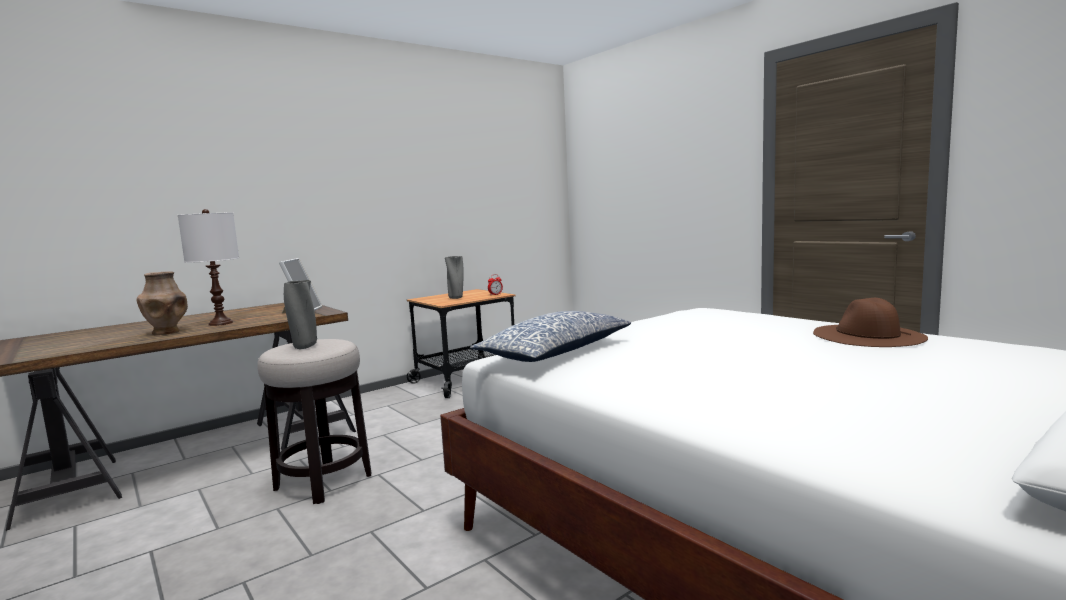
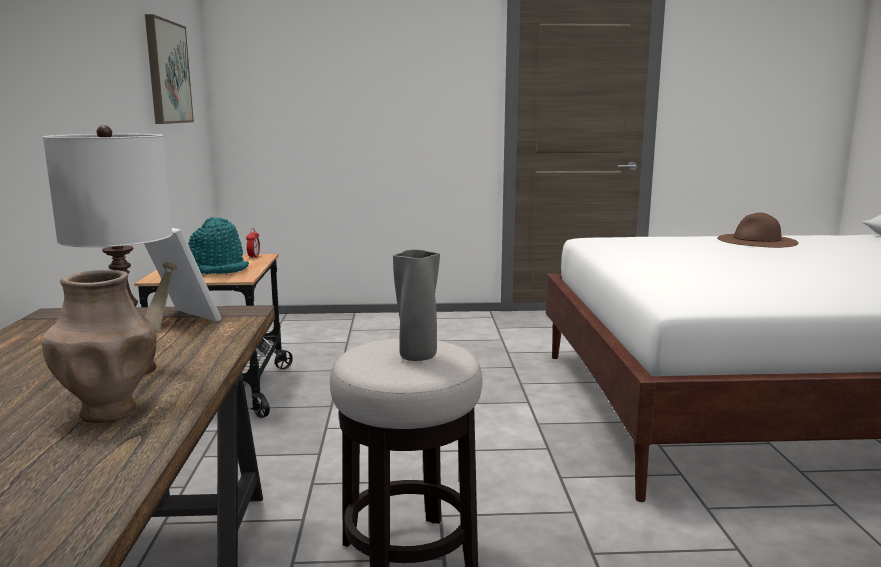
camera: 55 degrees left, 5 degrees up
(456, 298) = (218, 269): grey vase -> turquoise hat
(491, 172) = (167, 72): none -> picture
(558, 353) = (694, 288): pillow -> none

